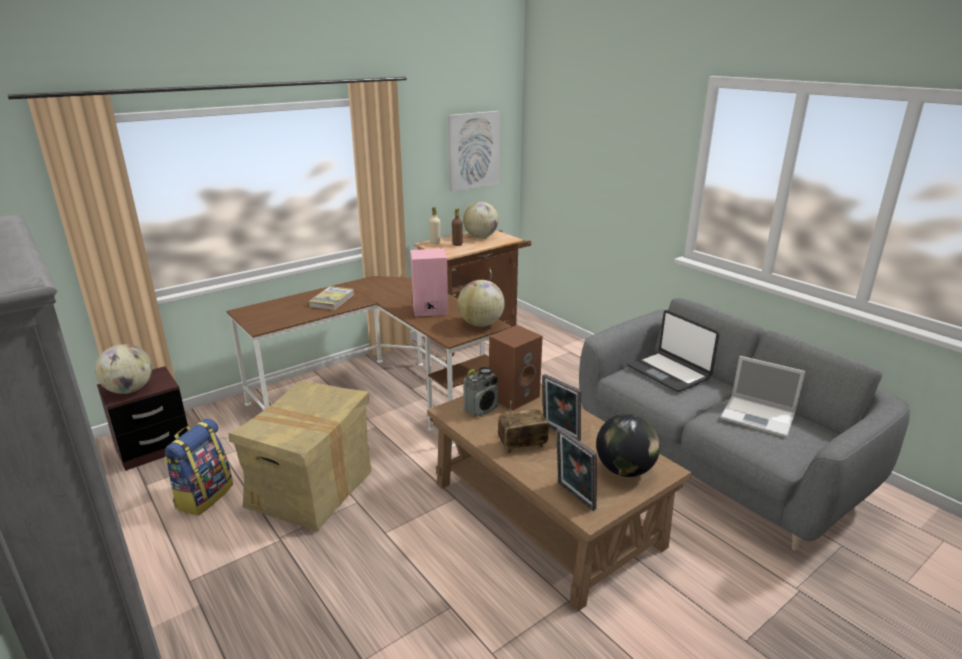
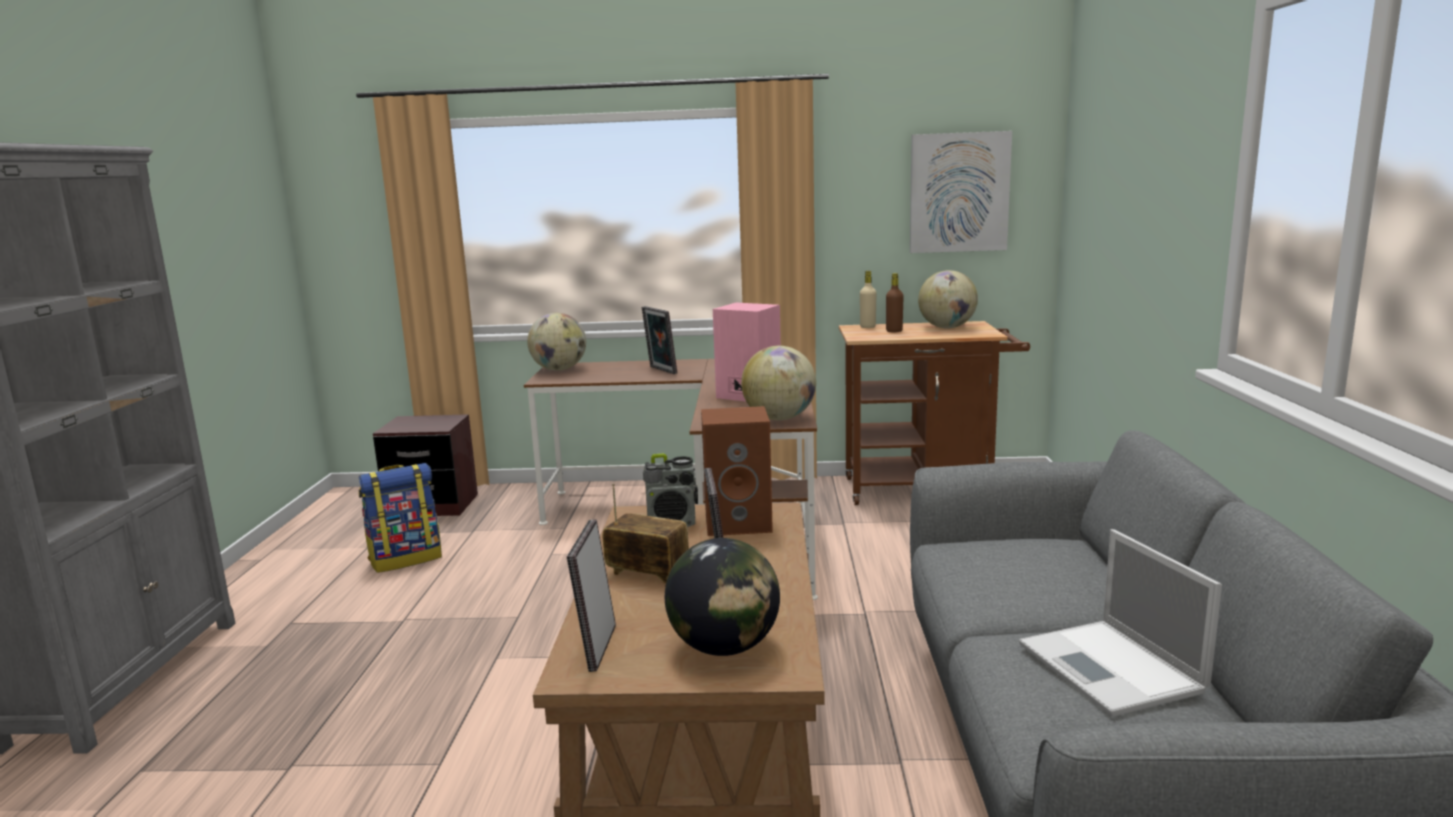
camera: 40 degrees right, 10 degrees down
(130, 390) = (409, 425): globe -> globe (559, 369)
(311, 490) = (495, 588): cardboard box -> none
(332, 300) = (660, 370): book -> picture frame
(669, 372) = (1043, 560): laptop -> none

